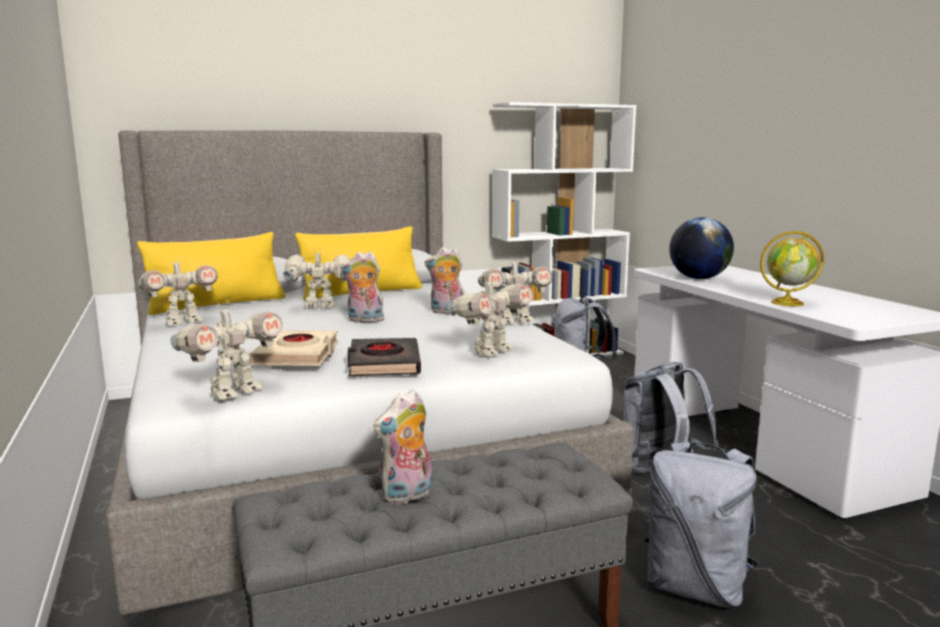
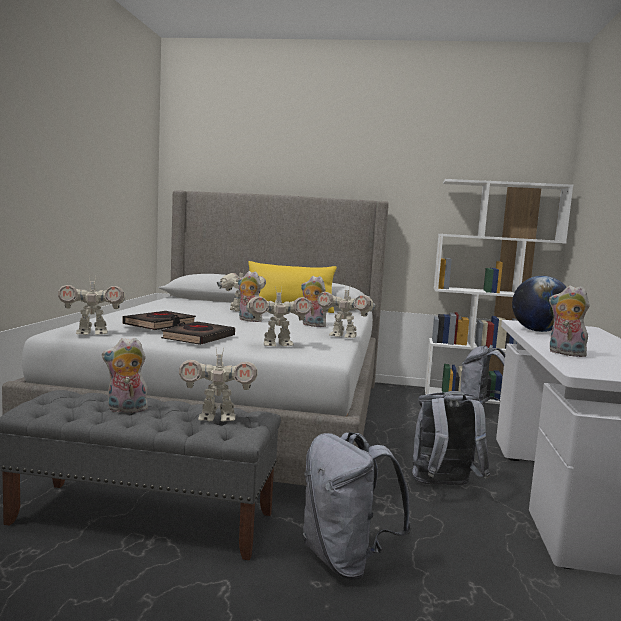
camera: 30 degrees right, 5 degrees down
(182, 322) = (152, 306): toy robot -> toy robot (217, 418)
(217, 304) = (192, 302): yellow pillow -> none
(297, 355) = (160, 325): beige book -> black book
(788, 303) = (564, 353): globe -> plush toy

